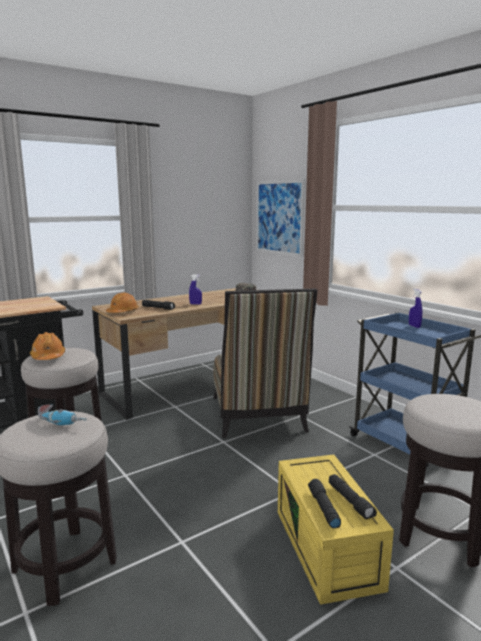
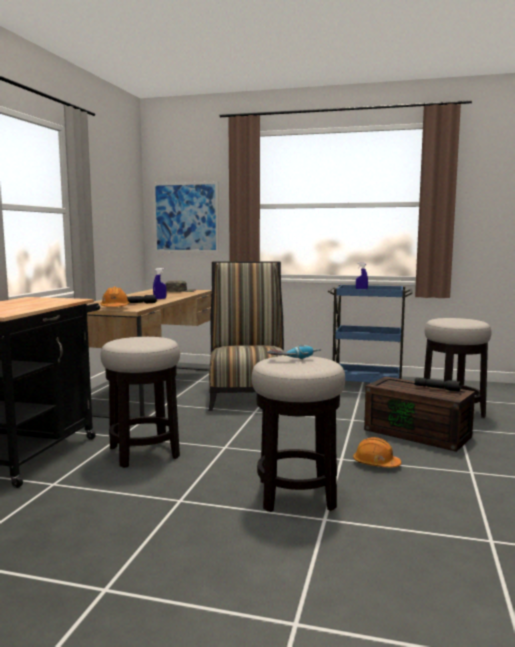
camera: 40 degrees left, 5 degrees down
(48, 357) = (137, 342): orange hard hat -> orange hard hat (376, 464)
(258, 417) = (248, 394): chair -> chair turned 135 degrees counterclockwise
(323, 508) = (432, 393): black flashlight -> none
(329, 548) = (419, 433): yellow storage box -> brown storage box

